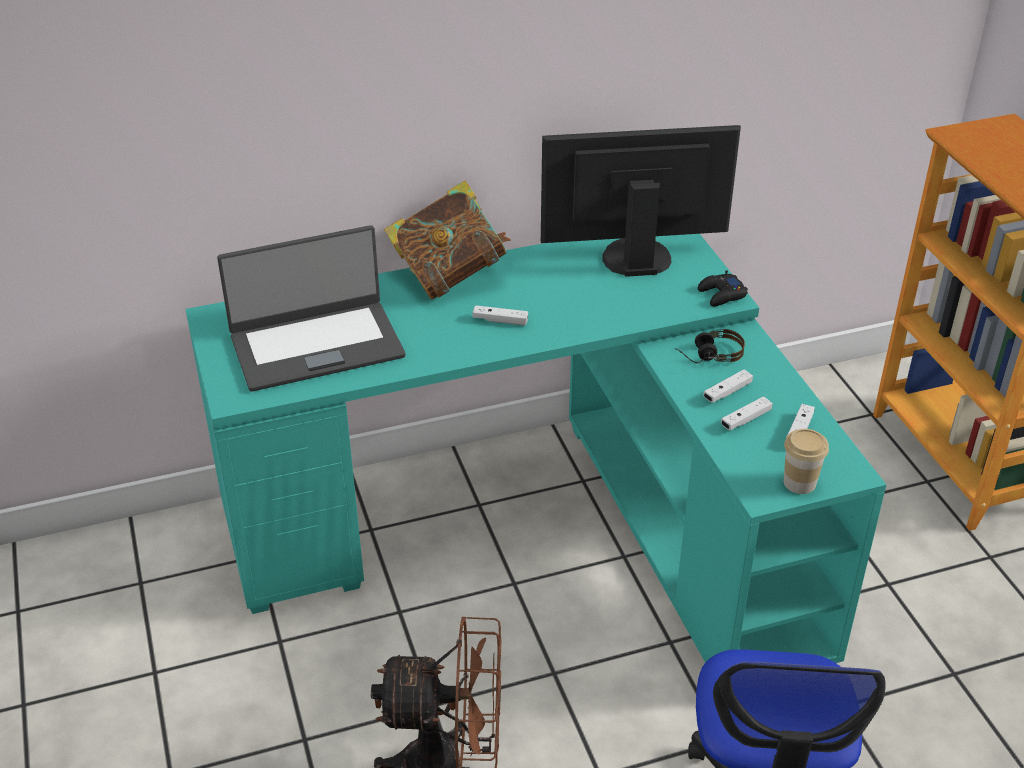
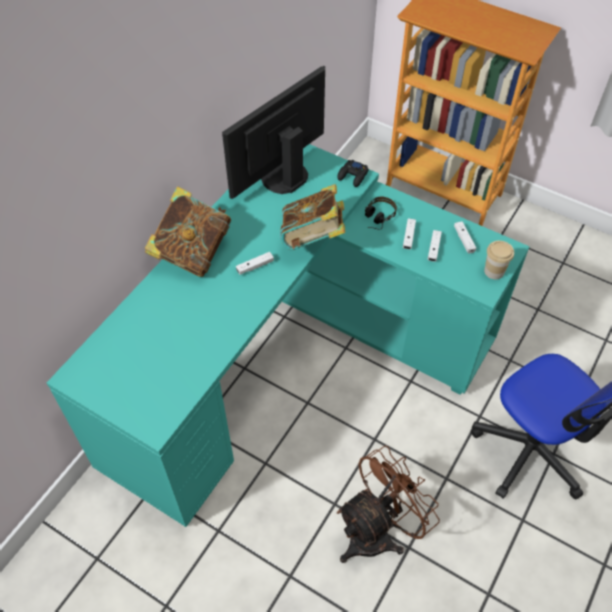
camera: 40 degrees left, 15 degrees up
(316, 345) = (165, 354): laptop -> none
(596, 329) = (313, 239): none -> book

